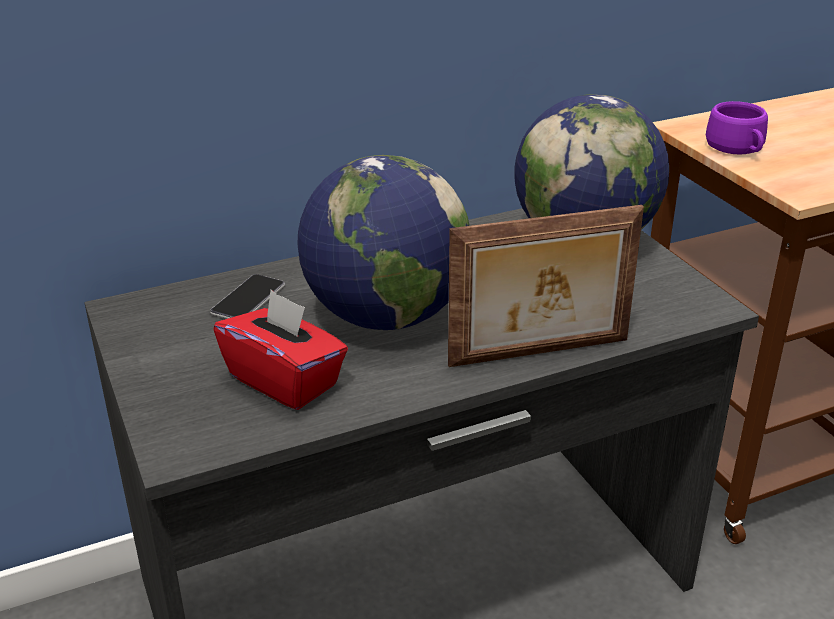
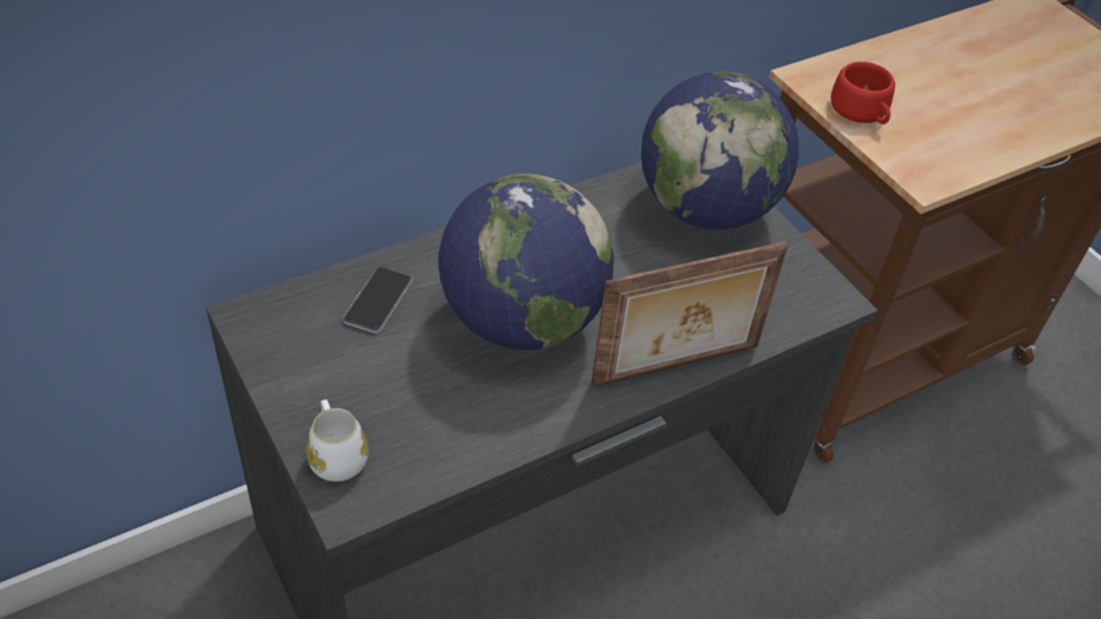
camera: 10 degrees left, 15 degrees up
(176, 413) = (336, 456): none -> white mug
(285, 380) = (436, 410): red tissue box -> none
(737, 148) = (862, 112): purple cup -> red cup

